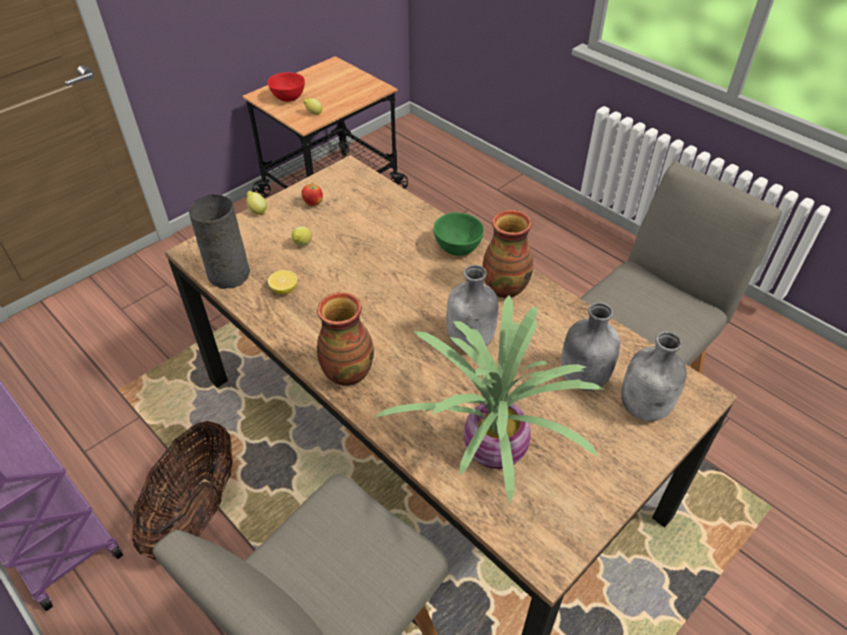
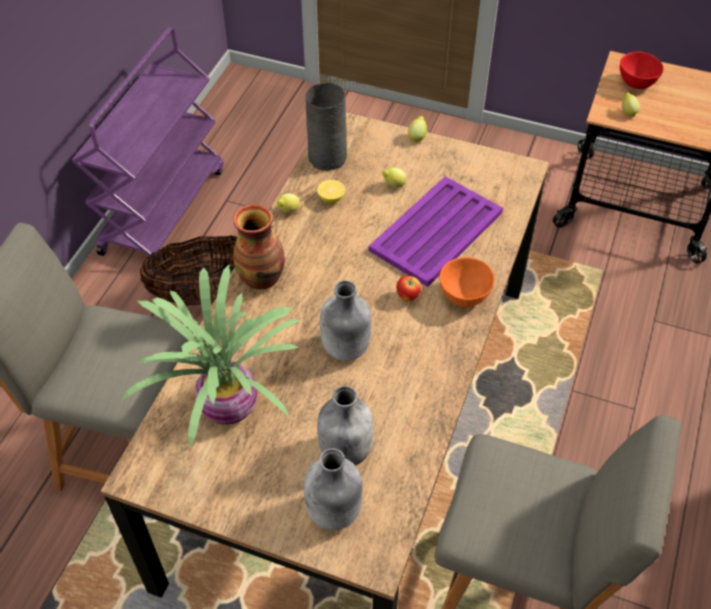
camera: 65 degrees right, 5 degrees up
(275, 325) = (288, 211): none -> lemon
(313, 204) = (454, 168): apple -> apple (407, 296)
(376, 240) = (435, 232): none -> purple tray
(457, 248) = (464, 296): green bowl -> orange bowl
(504, 287) = (432, 352): vase -> none

